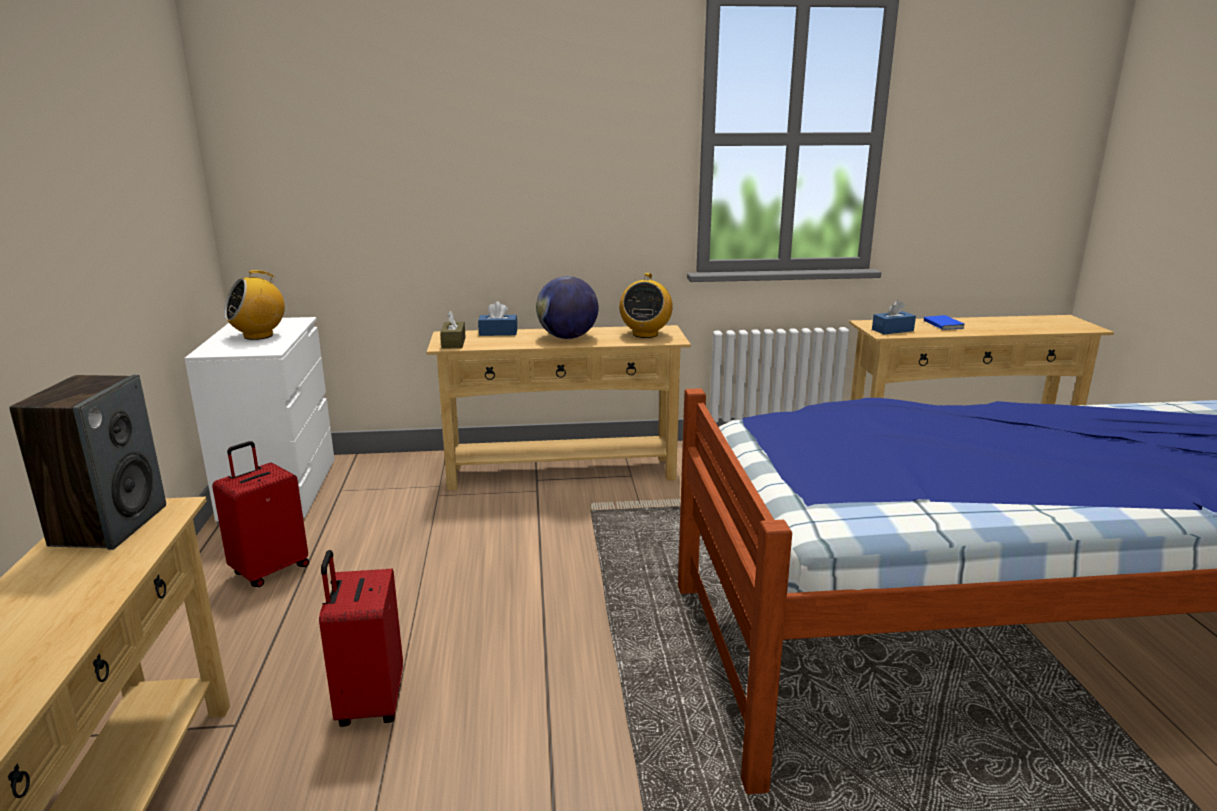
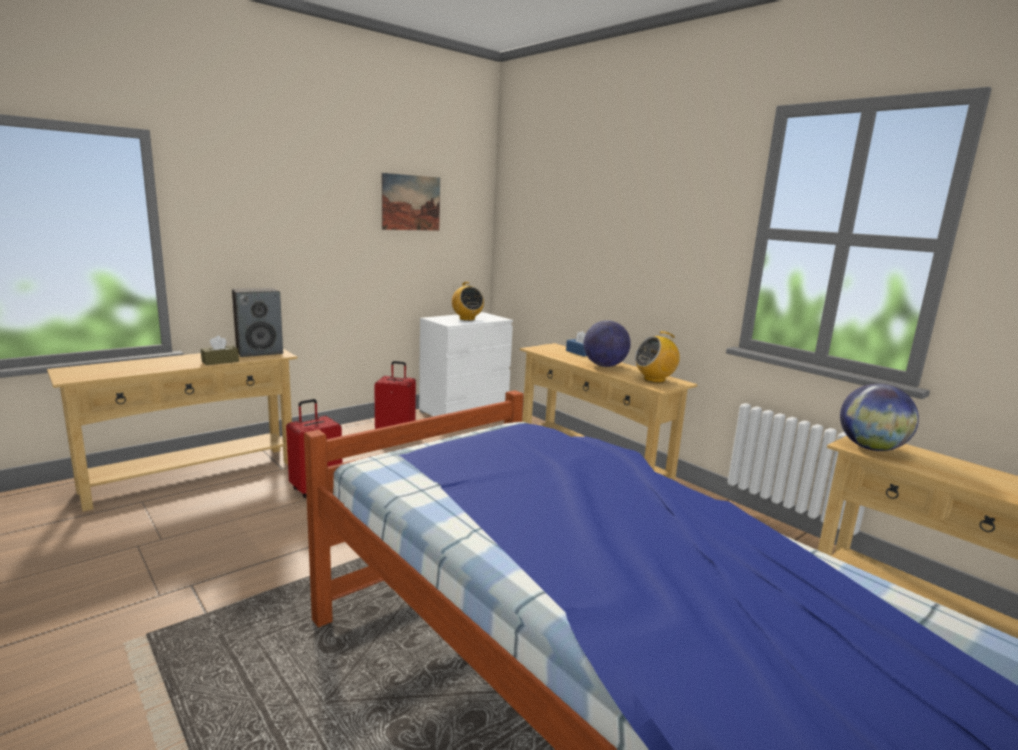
camera: 55 degrees right, 5 degrees down
(121, 137) = (411, 203): none -> picture
(259, 335) = (467, 319): radio -> radio turned 135 degrees counterclockwise
(453, 342) = (543, 349): brown tissue box -> brown tissue box (220, 361)
(892, 330) = (871, 448): blue tissue box -> globe
(942, 325) = (952, 467): blue book -> none

